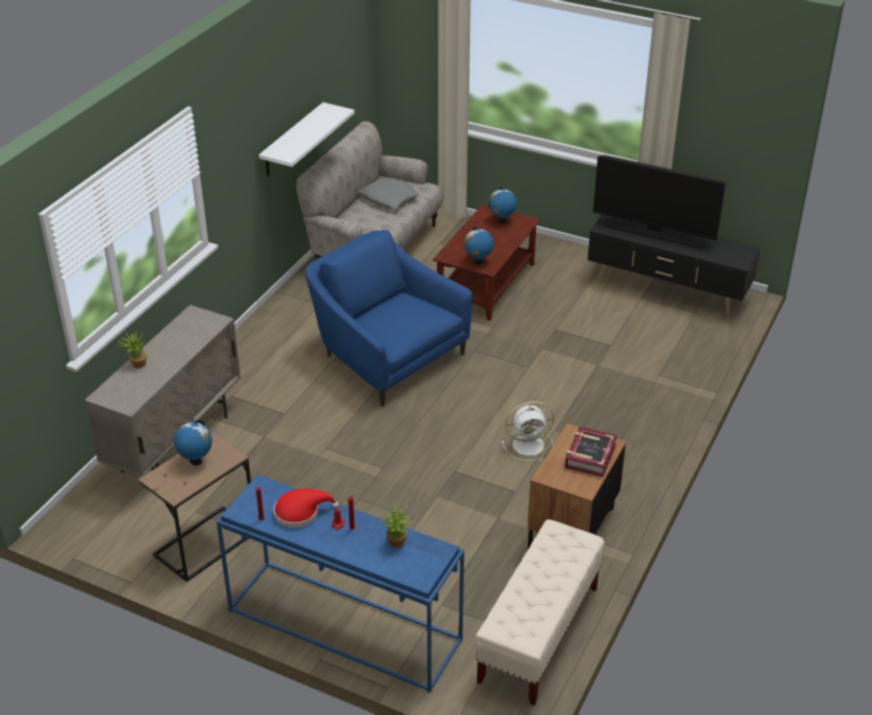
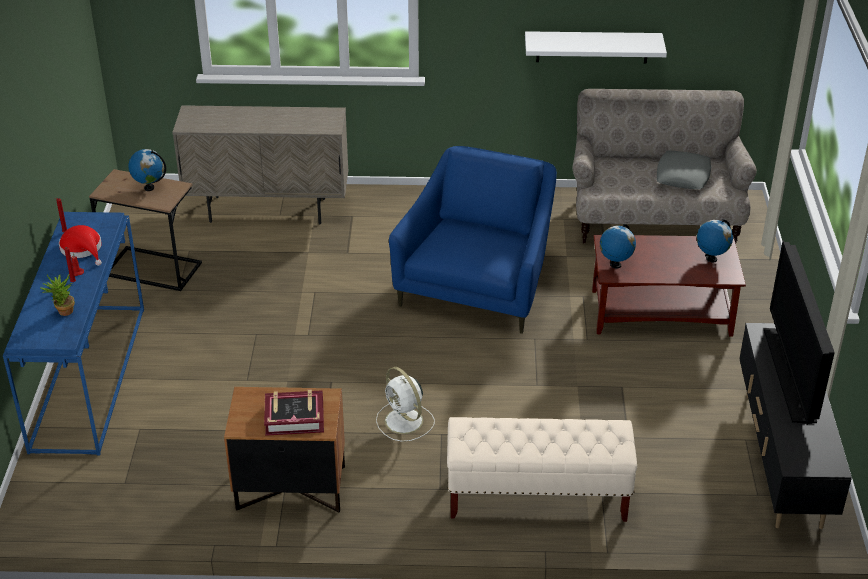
camera: 65 degrees right, 0 degrees up
(136, 365) = (241, 112): potted plant -> none
(538, 635) = (126, 505): beige bench -> beige bench (537, 497)

